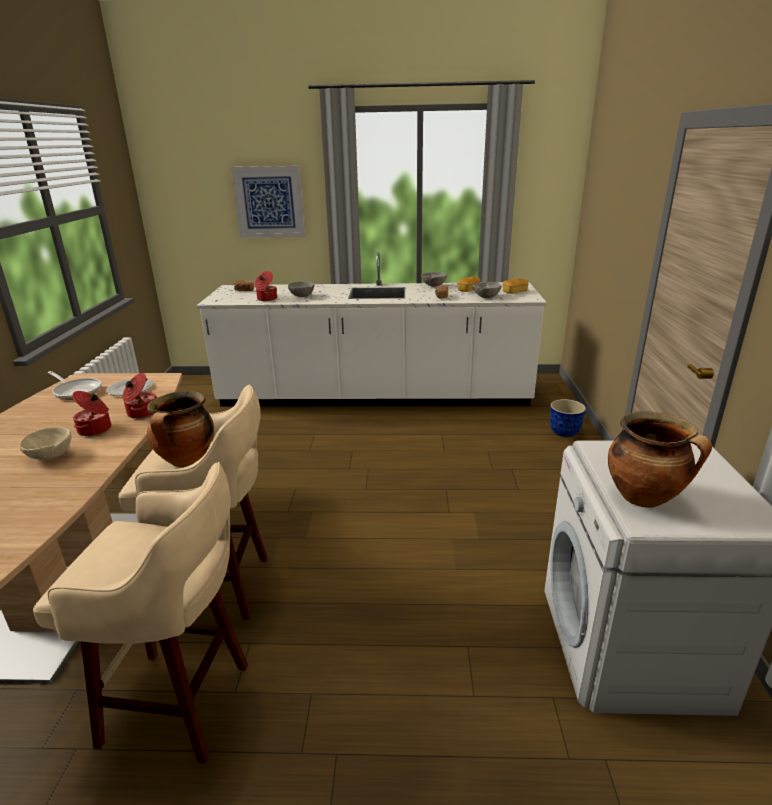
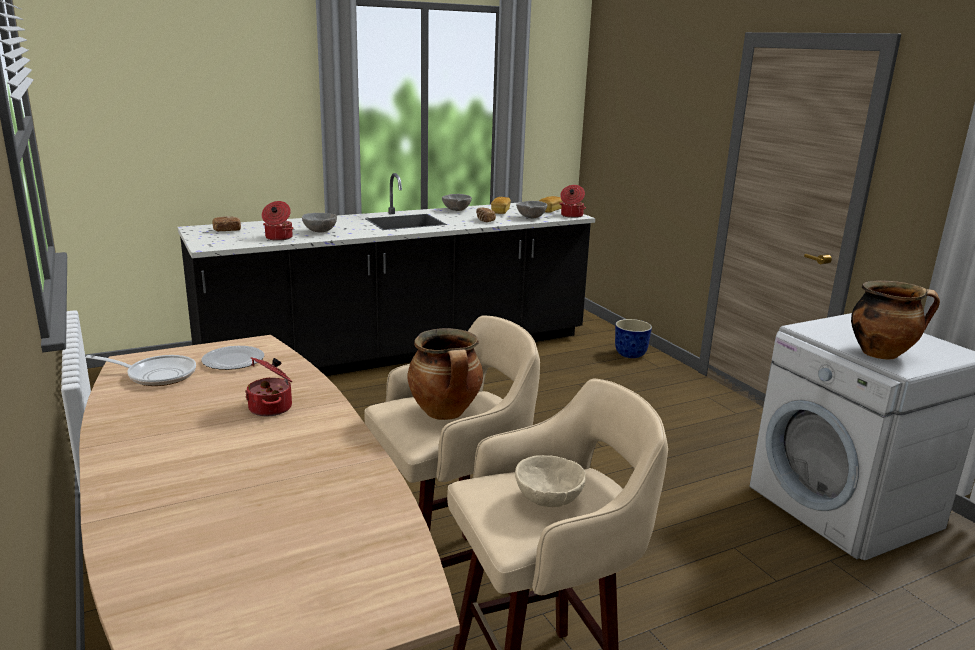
camera: 30 degrees left, 5 degrees down
(51, 456) = (265, 443): beige bowl -> beige bowl (550, 500)
(142, 413) = (300, 381): cooking pot -> cooking pot (571, 215)
(269, 202) = (238, 112): picture -> none
(374, 396) = (400, 352): white counter -> black counter

